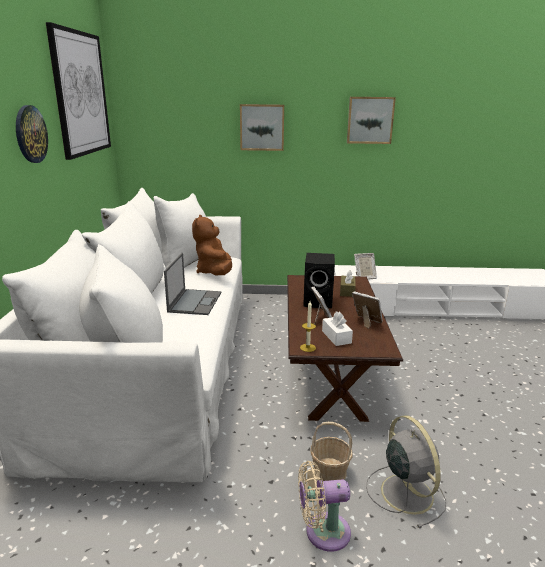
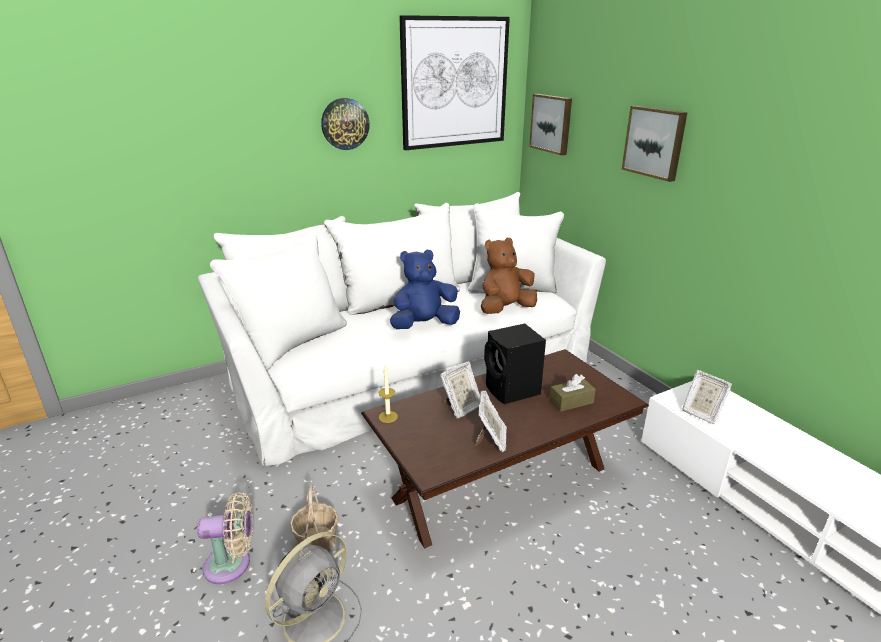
camera: 60 degrees right, 5 degrees up
(195, 302) = (424, 325): laptop -> blue plush toy
(322, 532) = (232, 564): beige fan -> beige fan turned 120 degrees clockwise
(336, 337) = (430, 428): white tissue box -> none
(370, 120) = (814, 157): picture -> picture (552, 123)

